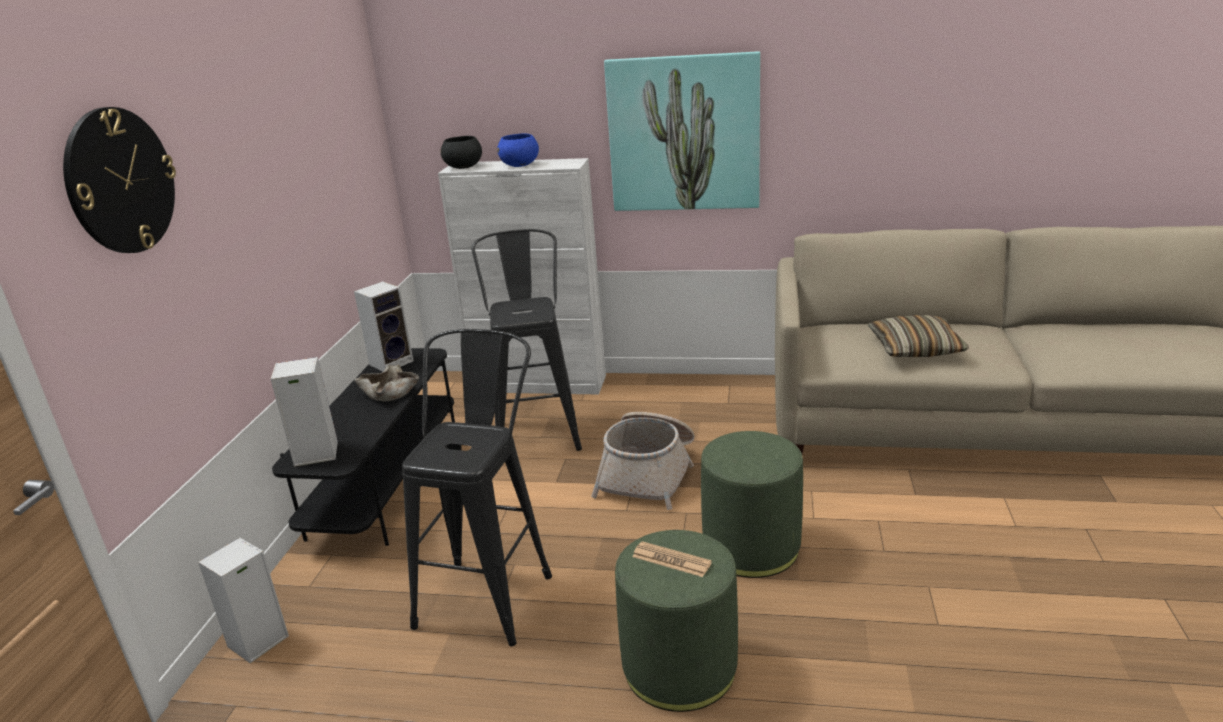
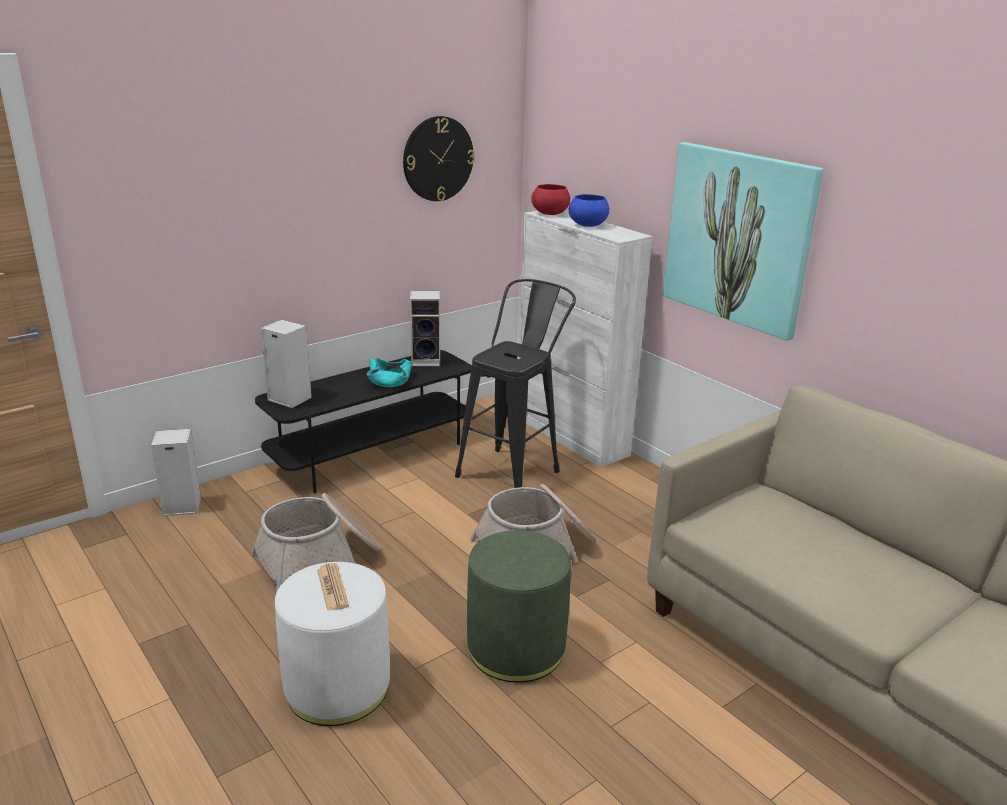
camera: 40 degrees right, 0 degrees up
(120, 181) = (171, 154): wall clock -> wall clock (438, 159)
(390, 392) = (390, 381): beige bowl -> turquoise bowl
(464, 167) = (550, 214): black bowl -> red bowl
(490, 591) = (319, 559): black stool -> basket
(679, 667) = (337, 687): green ottoman -> white ottoman
(915, 348) = (812, 555): pillow -> none

